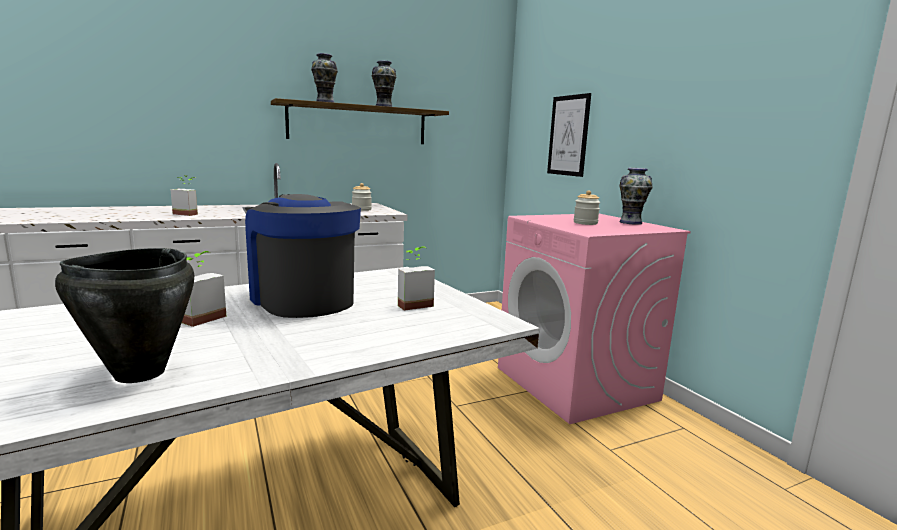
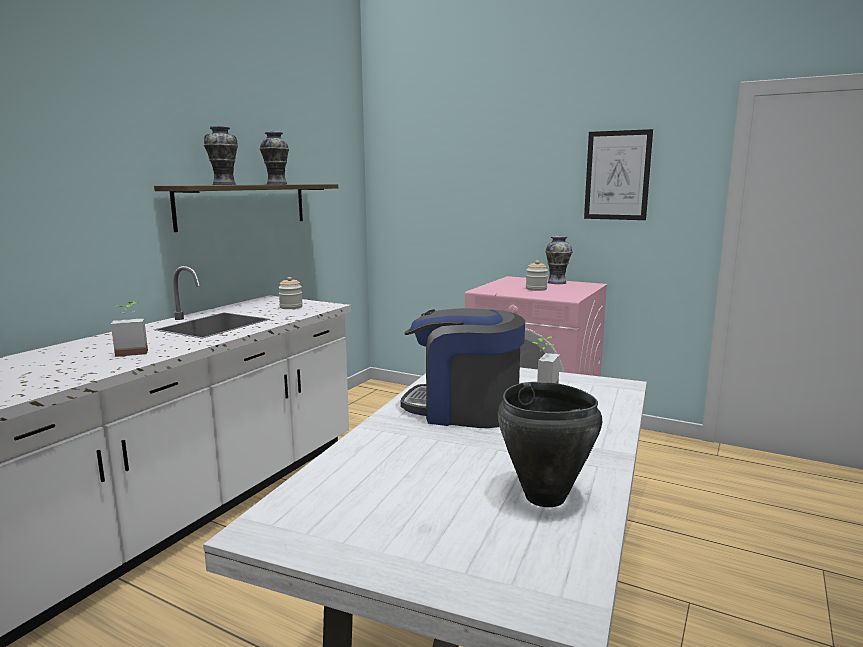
camera: 35 degrees left, 0 degrees up
(199, 318) = (443, 450): potted plant -> none
(568, 135) = (456, 204): picture -> picture (617, 175)

